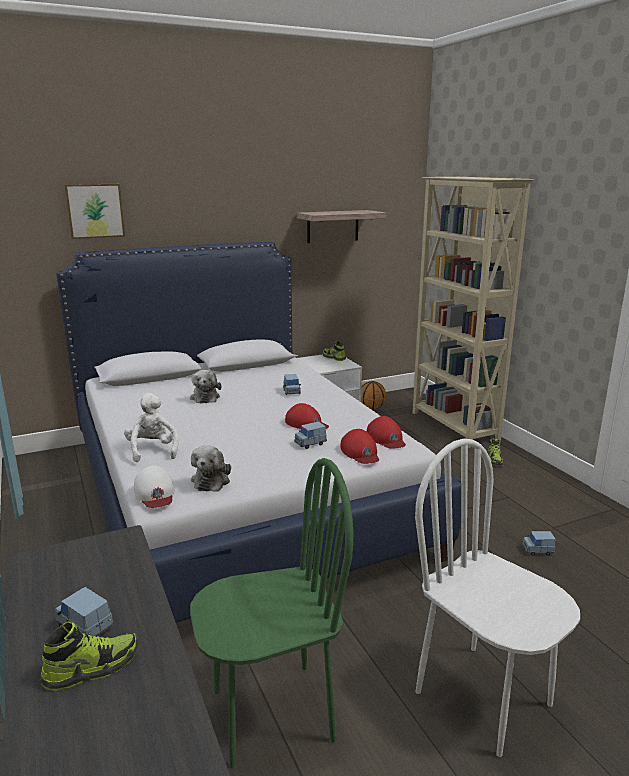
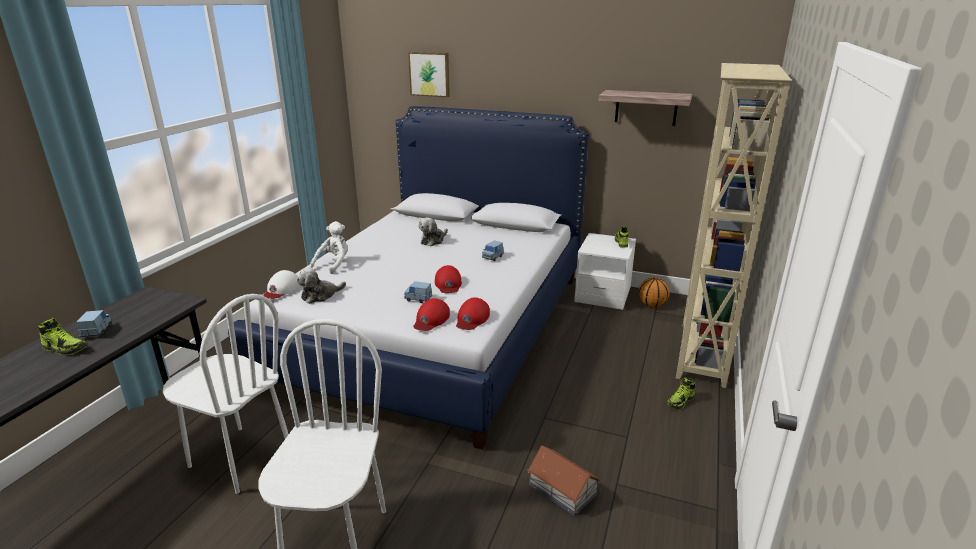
camera: 45 degrees right, 5 degrees up
(272, 713) = (240, 458): green chair -> white chair
(537, 550) = (563, 490): blue toy car -> toy house

